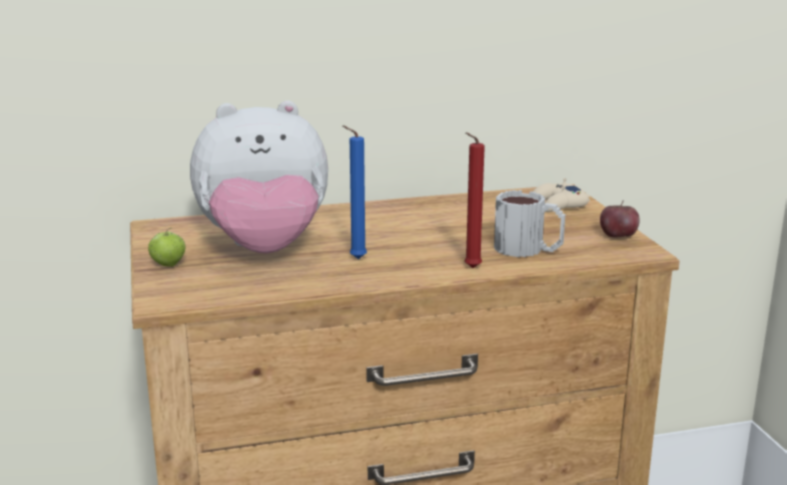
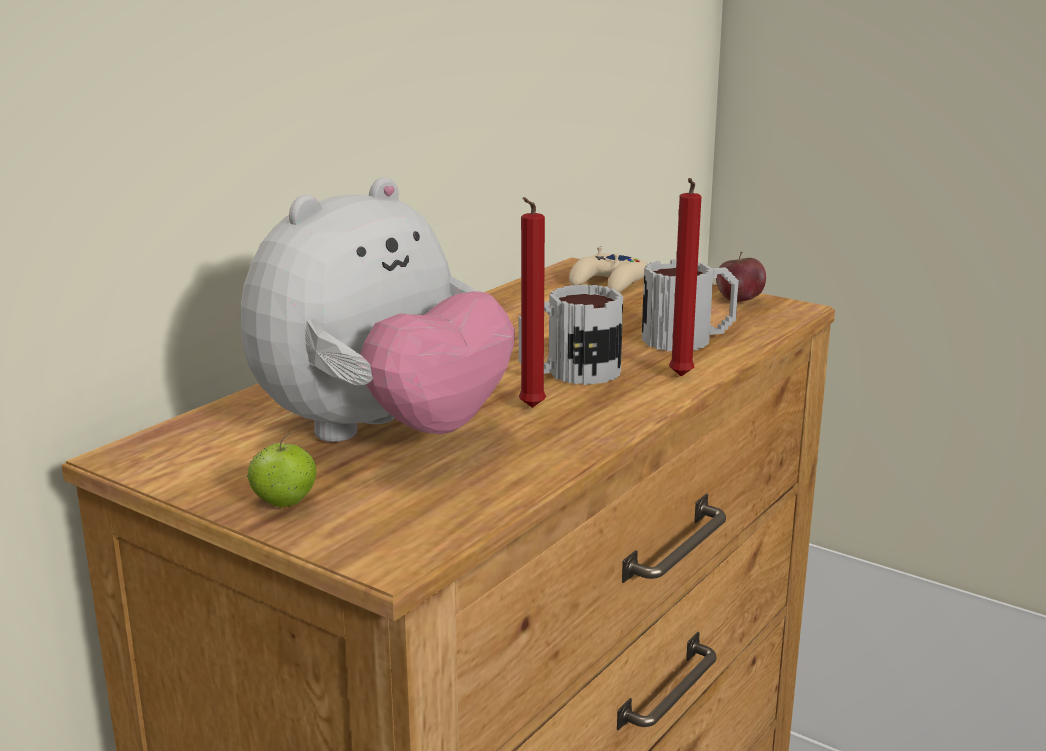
camera: 40 degrees left, 0 degrees up
(355, 259) = (530, 409): blue candle -> red candle
(416, 248) = (568, 373): none -> mug

